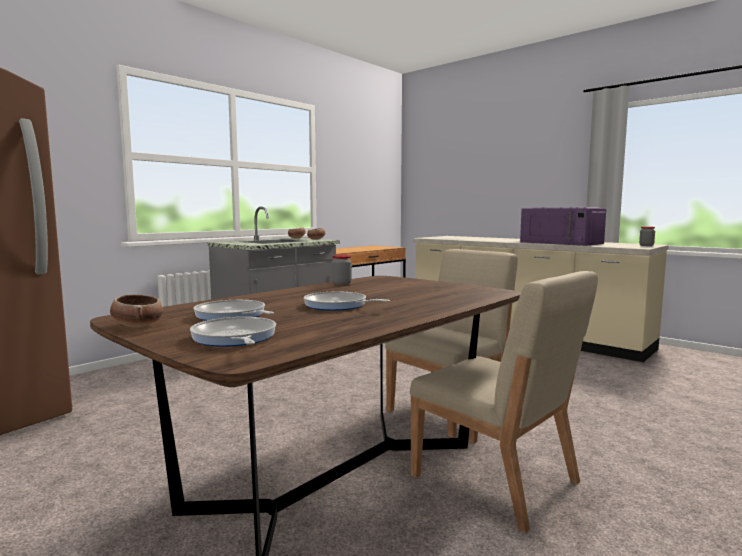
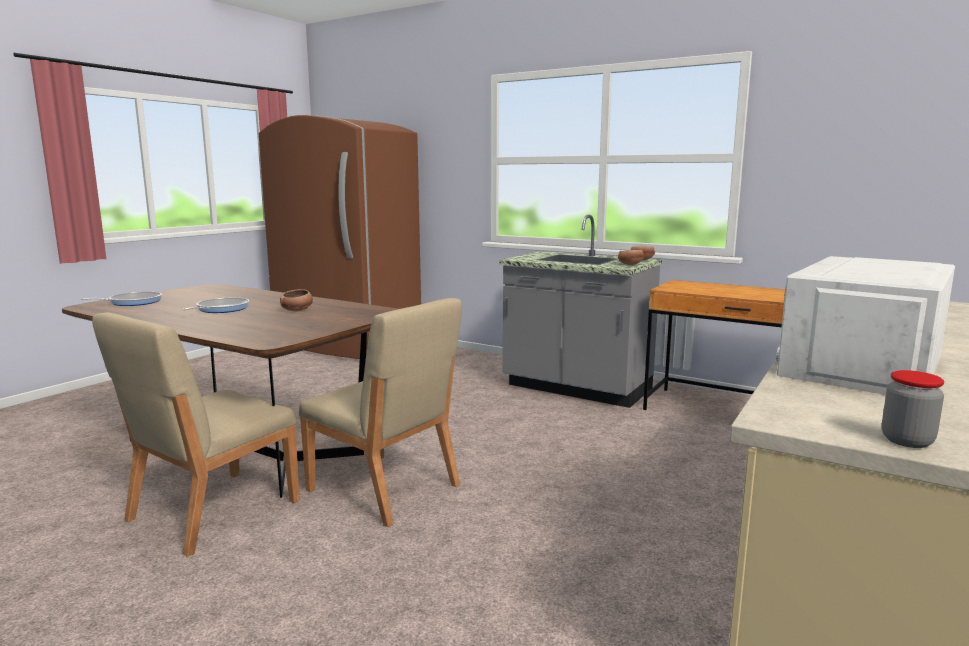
camera: 80 degrees right, 5 degrees up
(138, 326) = (183, 290): bowl -> bowl (297, 310)
(232, 316) = (198, 297): frying pan -> none
(341, 284) = (338, 304): jar -> none
(562, 243) = (863, 365): purple microwave -> white microwave

